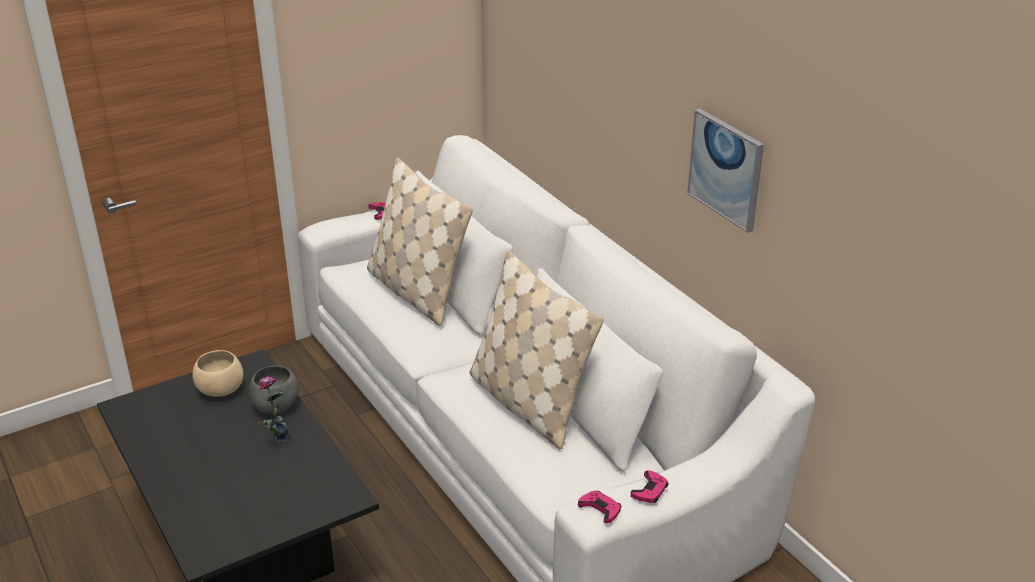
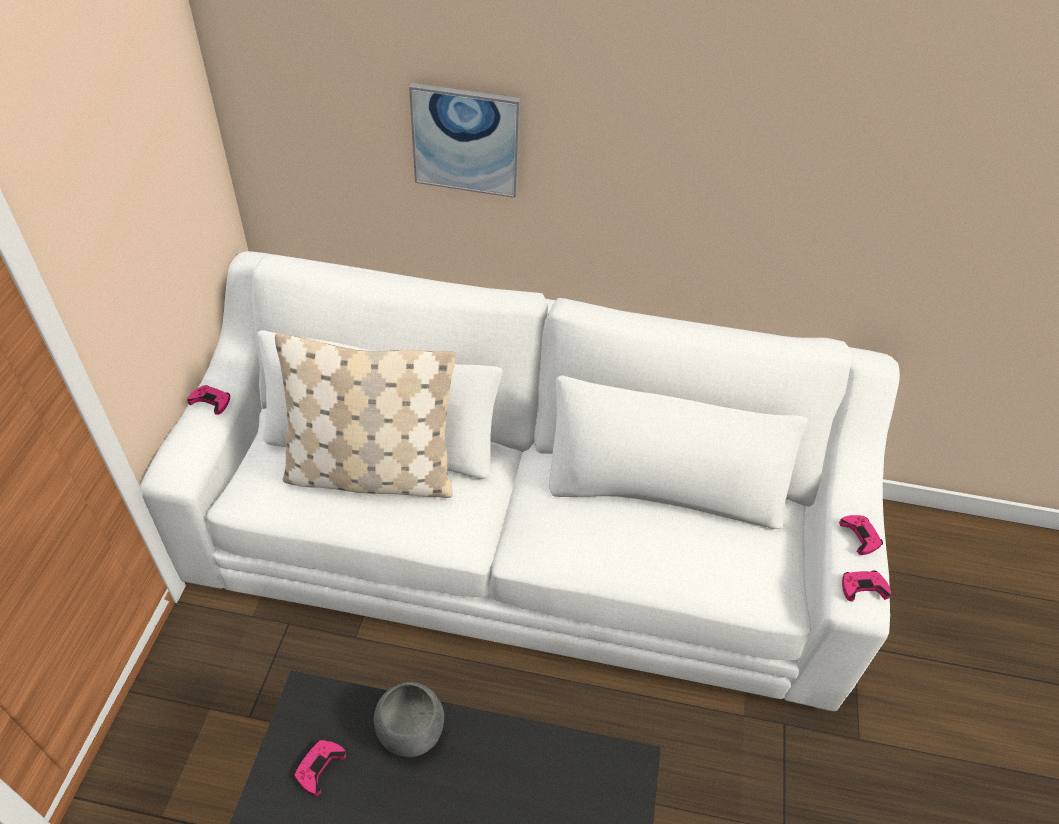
camera: 50 degrees left, 15 degrees up
(220, 390) = (319, 767): beige bowl -> pink game controller
(276, 443) = (475, 776): vase -> none
(528, 404) = (641, 522): beige pillow -> none
(726, 169) = (754, 176): picture -> picture (466, 140)

